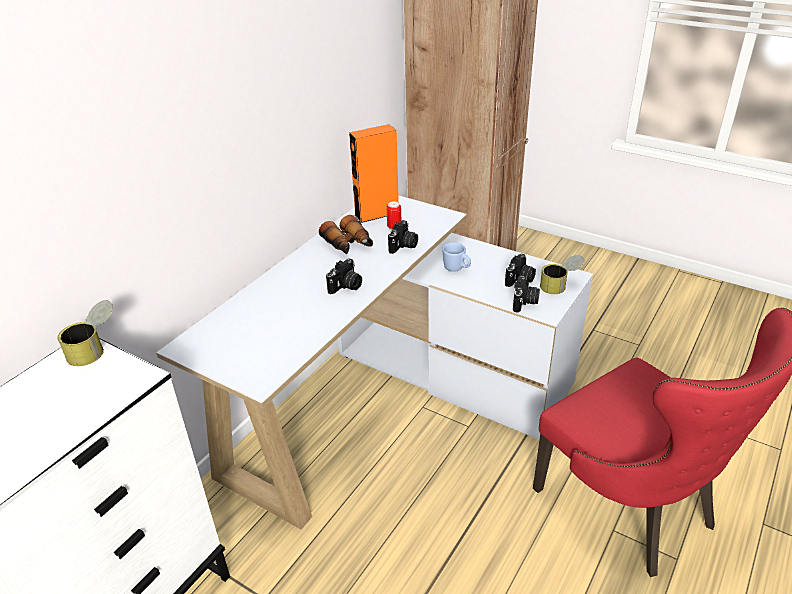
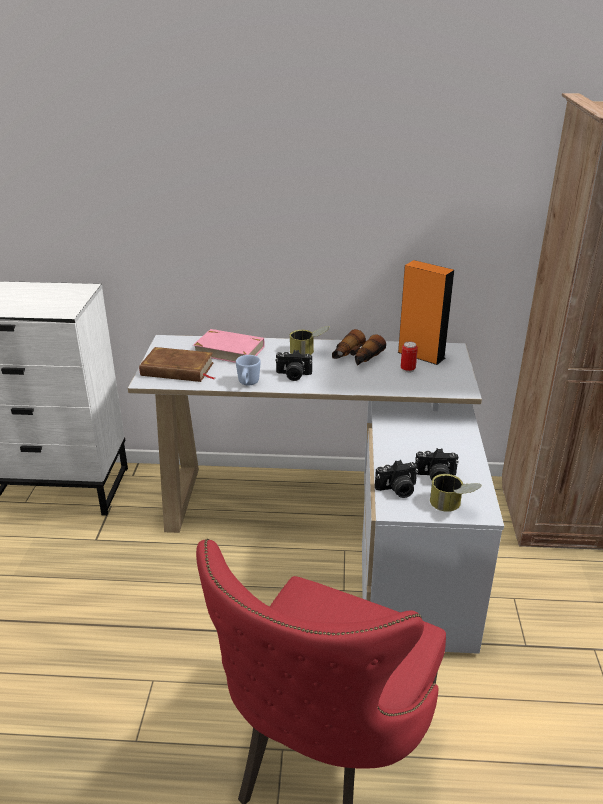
camera: 60 degrees right, 5 degrees down
(95, 348) = (85, 291): can -> can (309, 352)
(256, 310) = (229, 350): none -> pink book
(259, 355) = (177, 369): none -> brown book
(403, 246) = (382, 382): camera -> none
(456, 269) = (413, 435): blue mug -> blue mug (247, 384)

